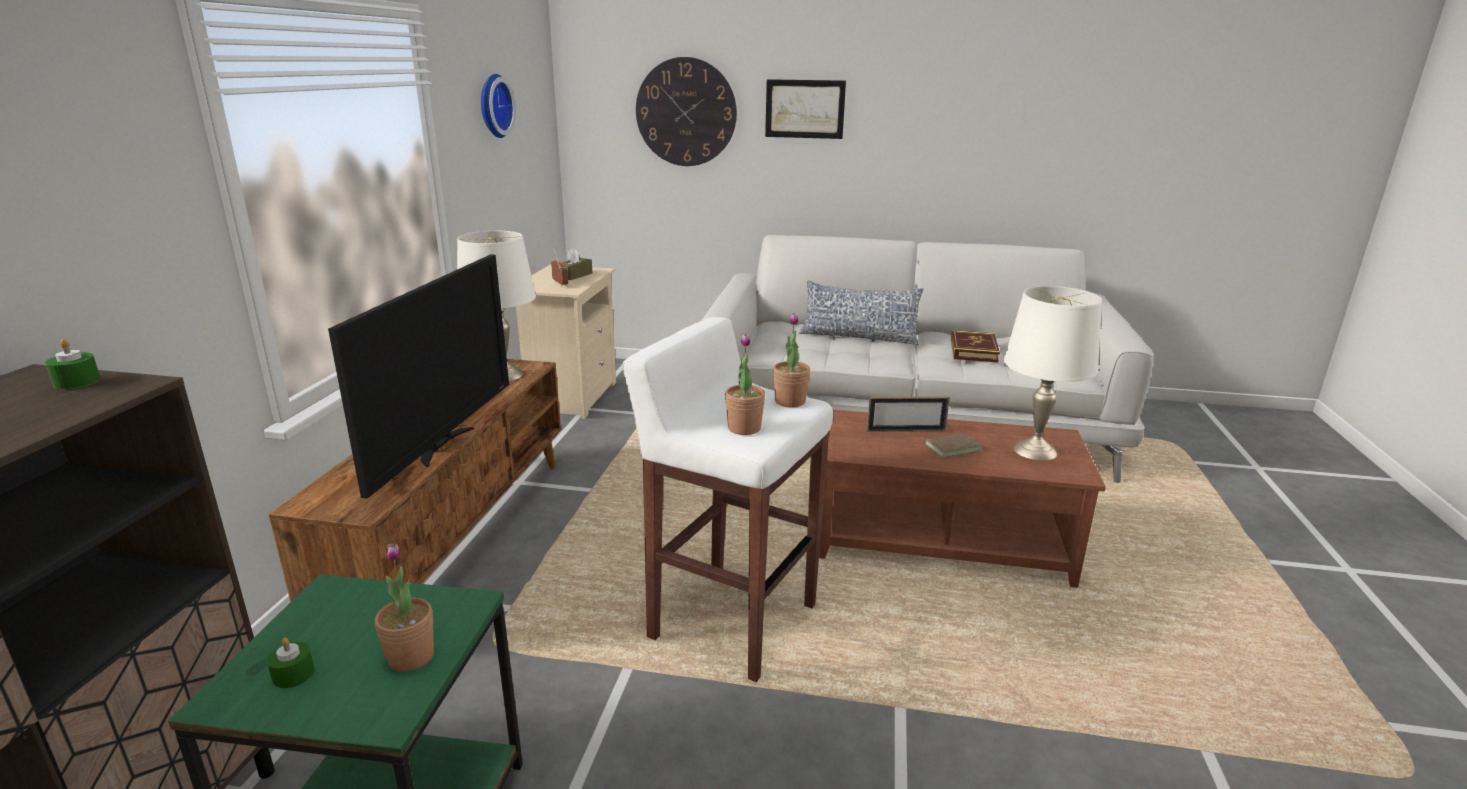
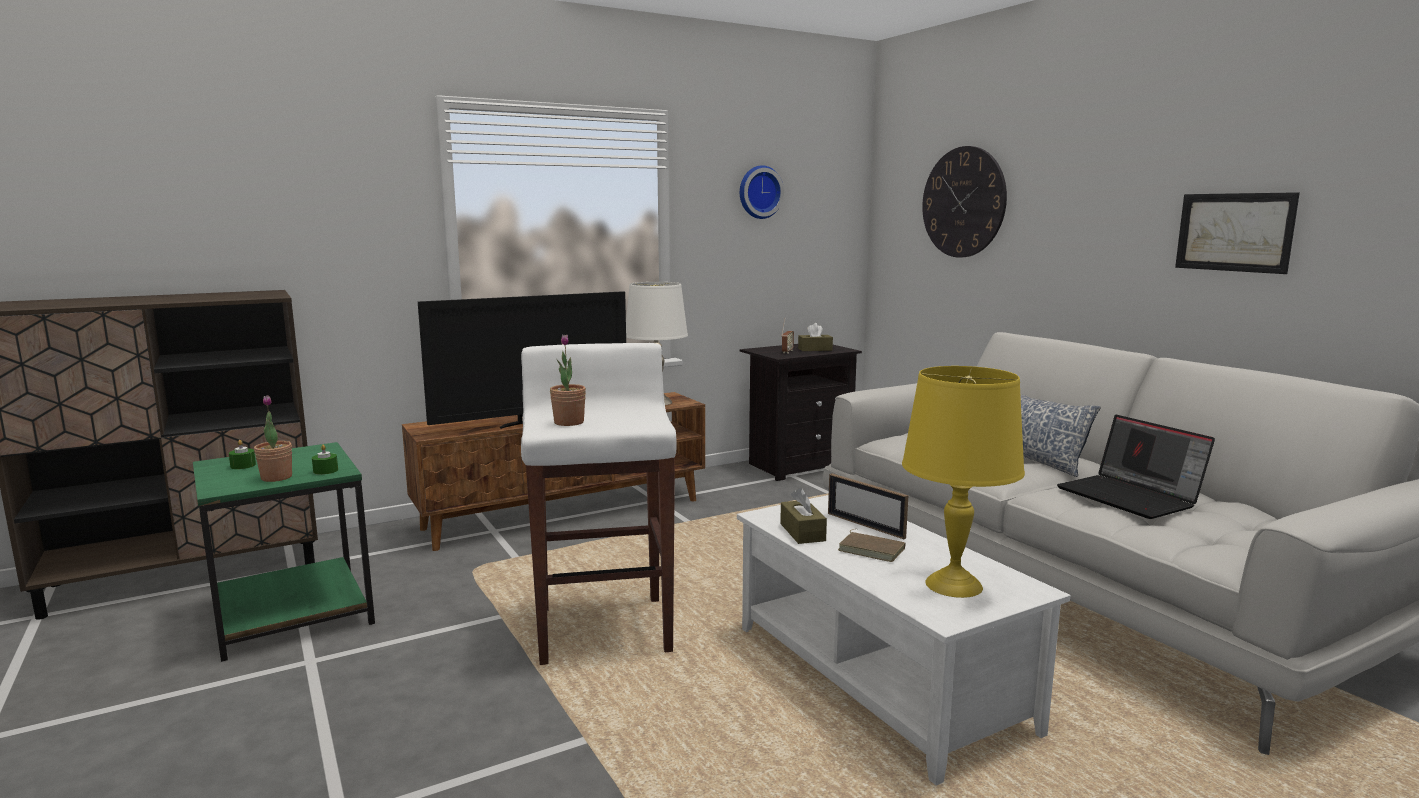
camera: 50 degrees right, 10 degrees down
(77, 382) = (267, 294): green candle -> green candle (325, 471)
(571, 396) = (797, 465): beige nightstand -> black nightstand
(790, 401) = (645, 421): potted plant -> none
(804, 109) = (1072, 194): picture -> picture (1234, 232)
(891, 454) = (802, 532): none -> brown tissue box
(941, 541) = (880, 677): brown coffee table -> white coffee table
(973, 350) = (1131, 497): book -> laptop
(1035, 450) = (954, 585): white table lamp -> yellow table lamp

